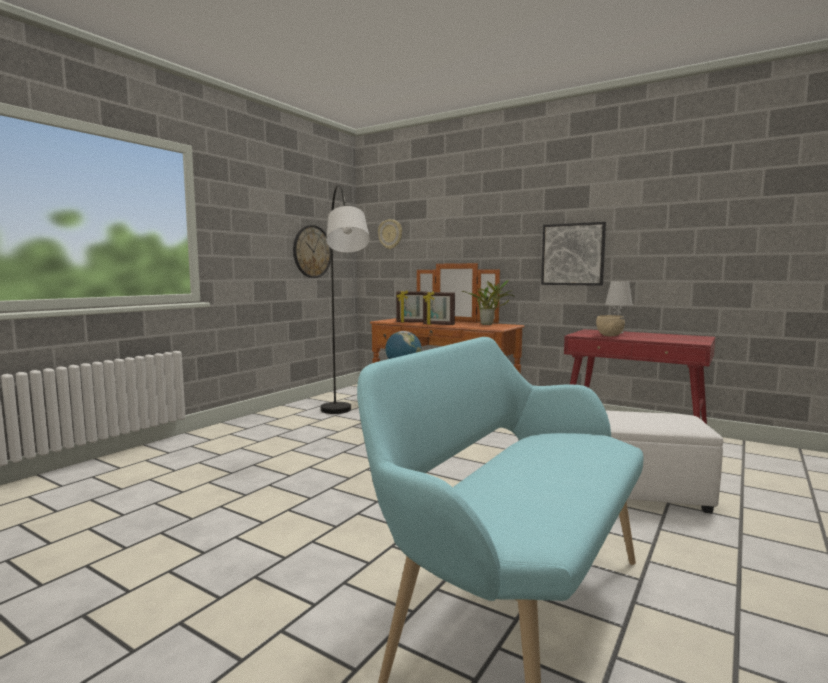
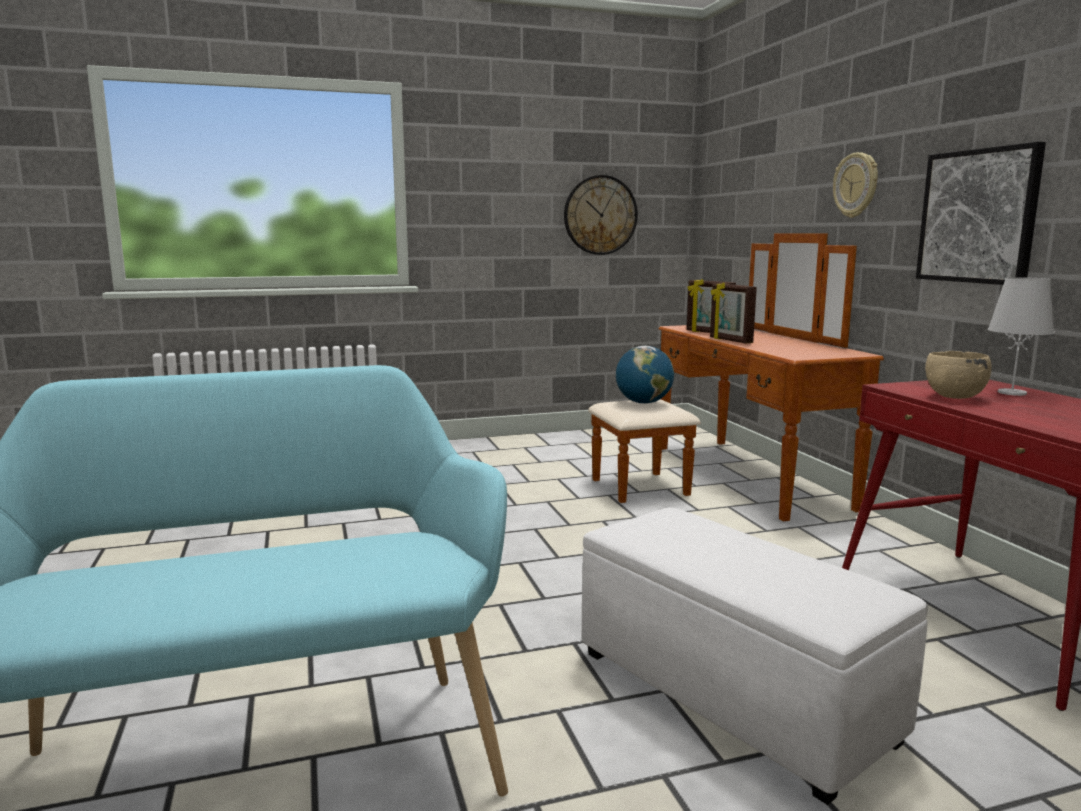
camera: 40 degrees right, 5 degrees up
(343, 426) = (548, 476): grey floor lamp -> none
(390, 234) = (731, 182): wall clock -> wall clock (856, 185)
(488, 324) = (817, 348): potted plant -> none

